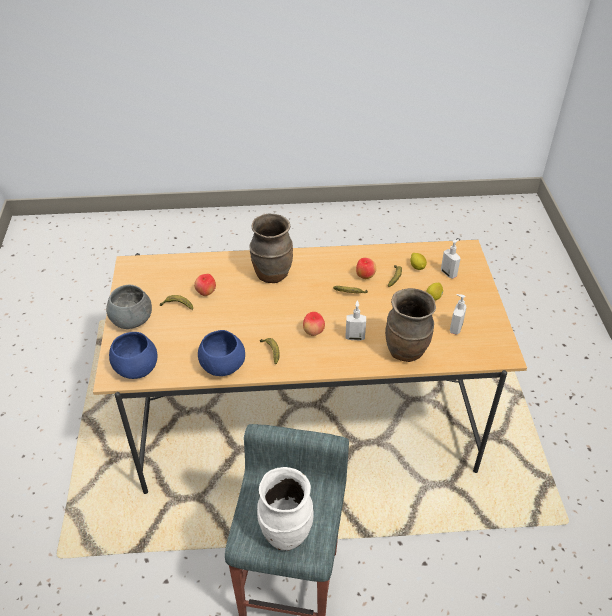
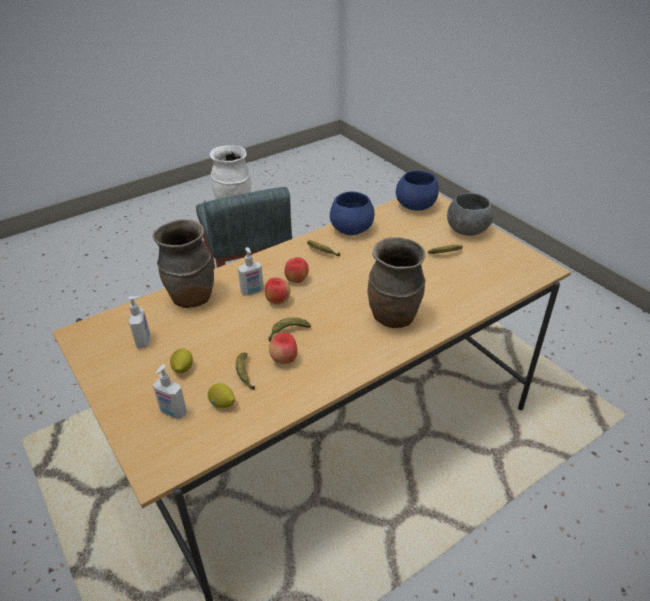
camera: 150 degrees right, 5 degrees down
(206, 293) = (436, 273): apple -> apple (278, 301)

